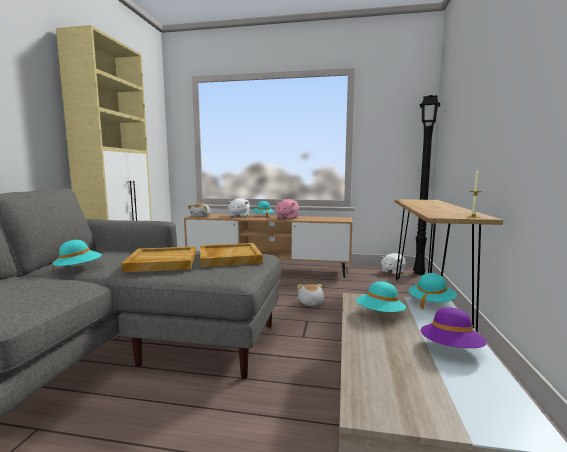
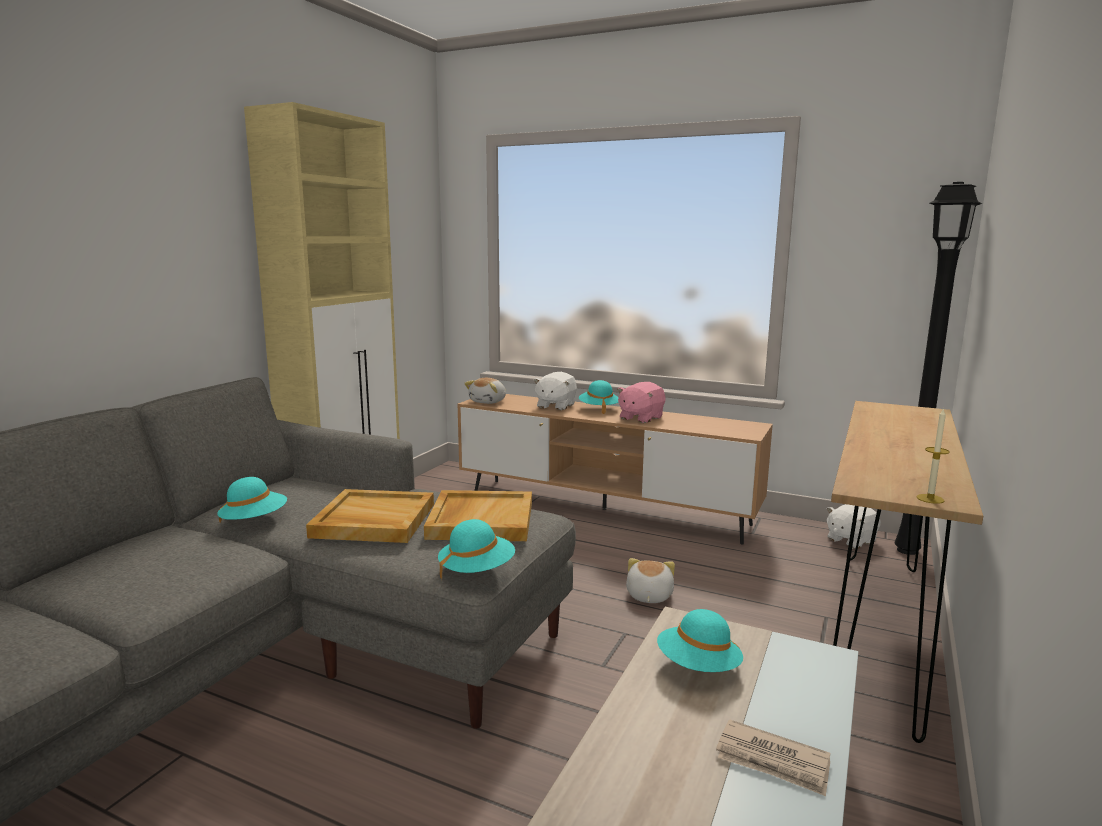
camera: 15 degrees right, 5 degrees up
(431, 303) = (813, 654): turquoise hat -> turquoise hat (476, 570)
(451, 349) = (773, 761): purple hat -> newspaper

